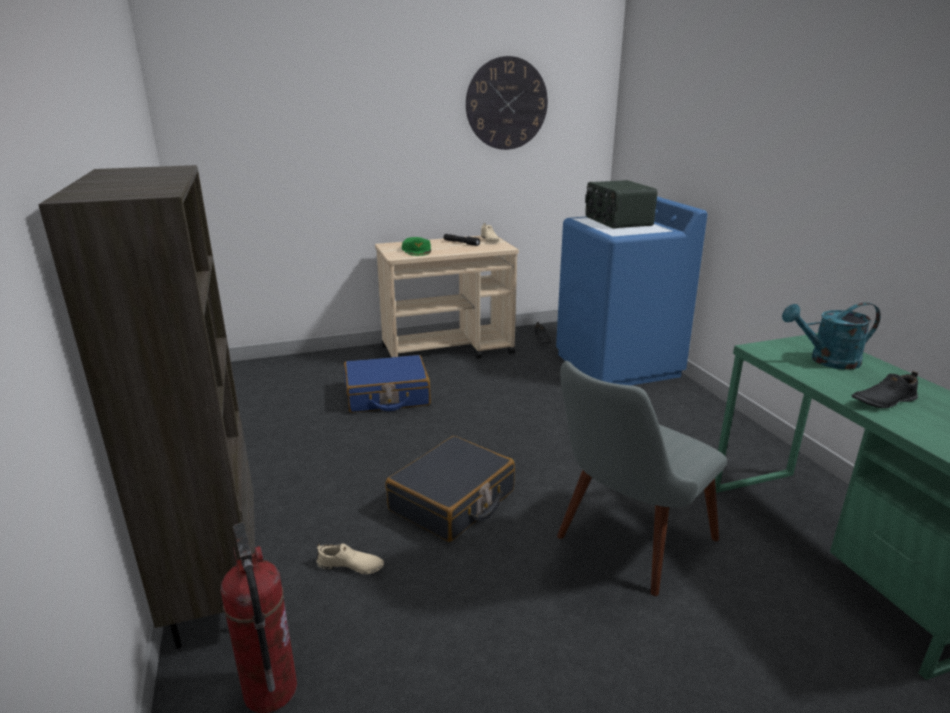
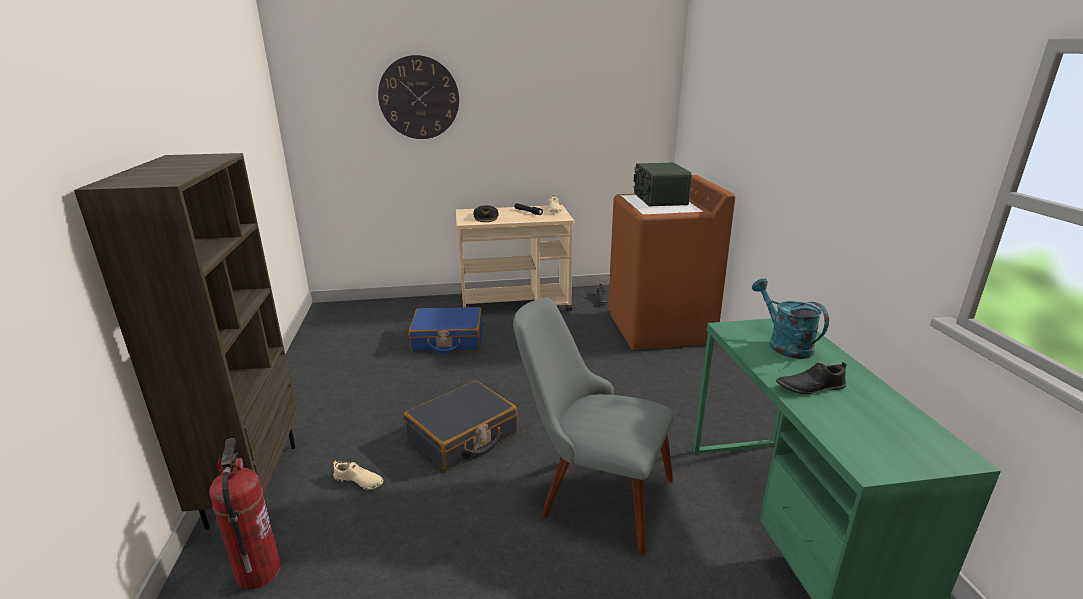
camera: 10 degrees right, 0 degrees up
(417, 250) = (486, 217): green cap -> black cap
(506, 104) = (575, 91): wall clock -> wall clock (419, 98)
(617, 365) = (659, 328): blue washing machine -> brown washing machine
(625, 547) = (591, 492): grey chair -> grey chair turned 60 degrees clockwise
(826, 361) = (784, 344): turquoise watering can -> turquoise watering can turned 60 degrees clockwise

